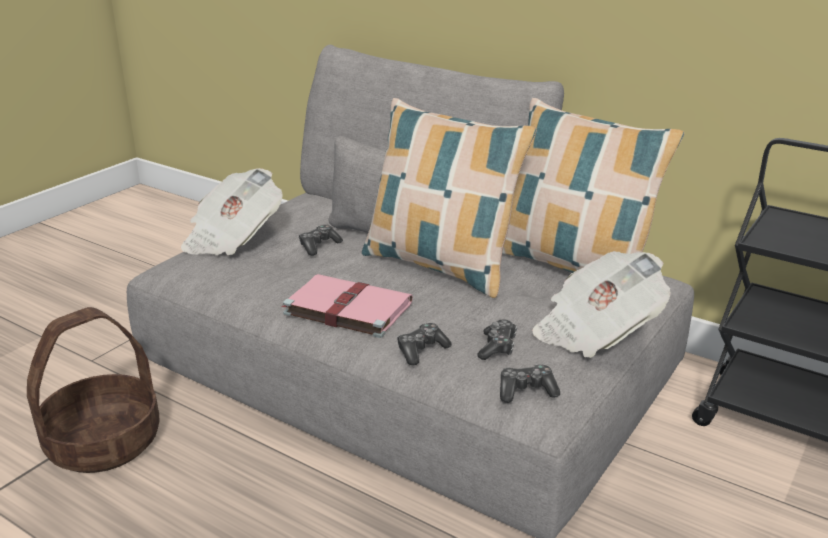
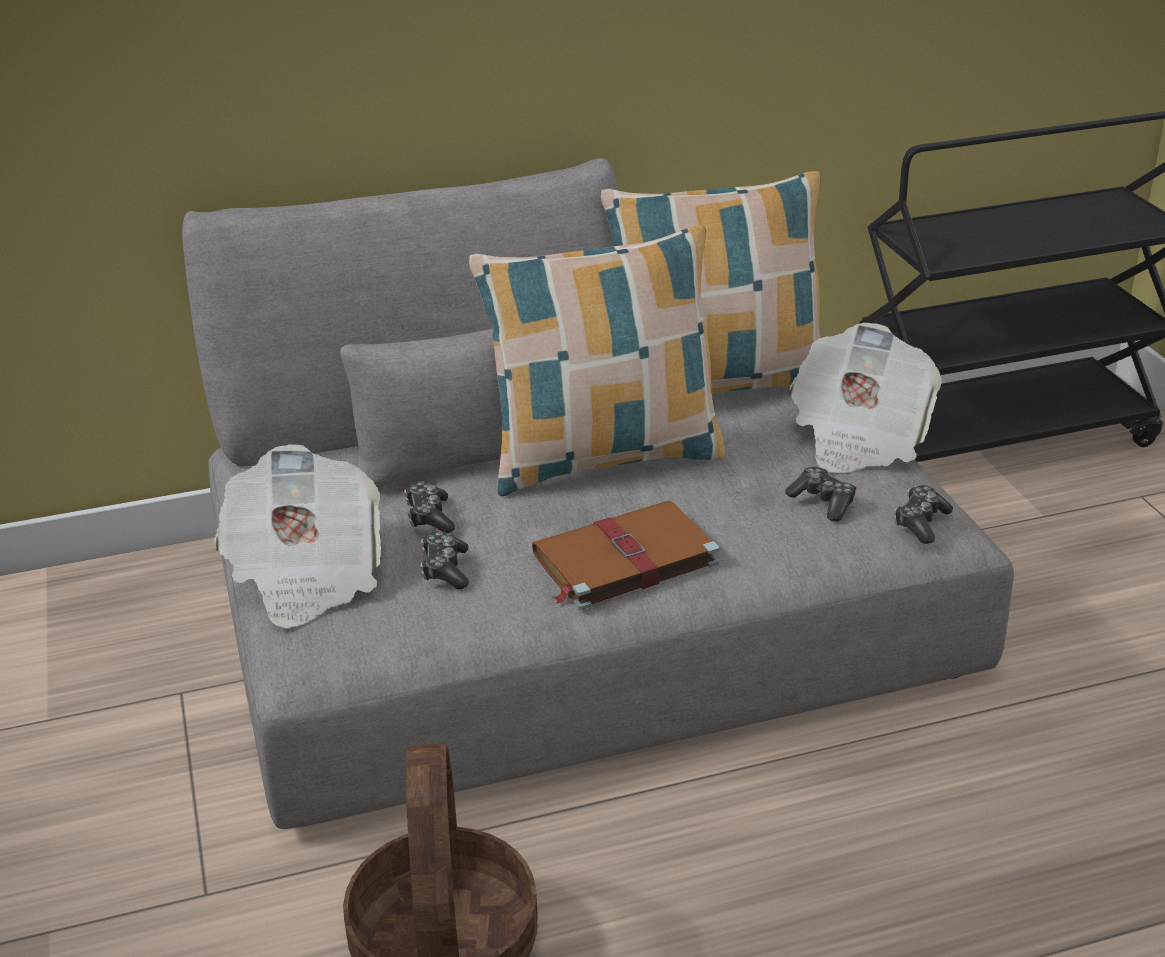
camera: 50 degrees left, 5 degrees up
(346, 308) = (622, 560): pink book -> brown book
(421, 350) = (776, 549): game controller -> game controller (445, 569)

